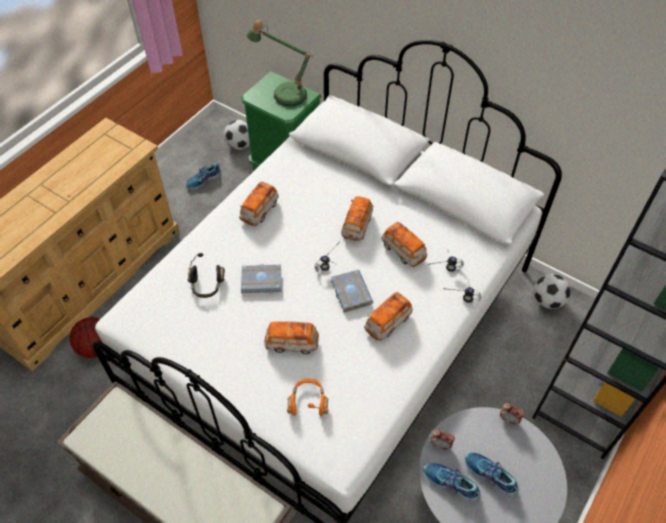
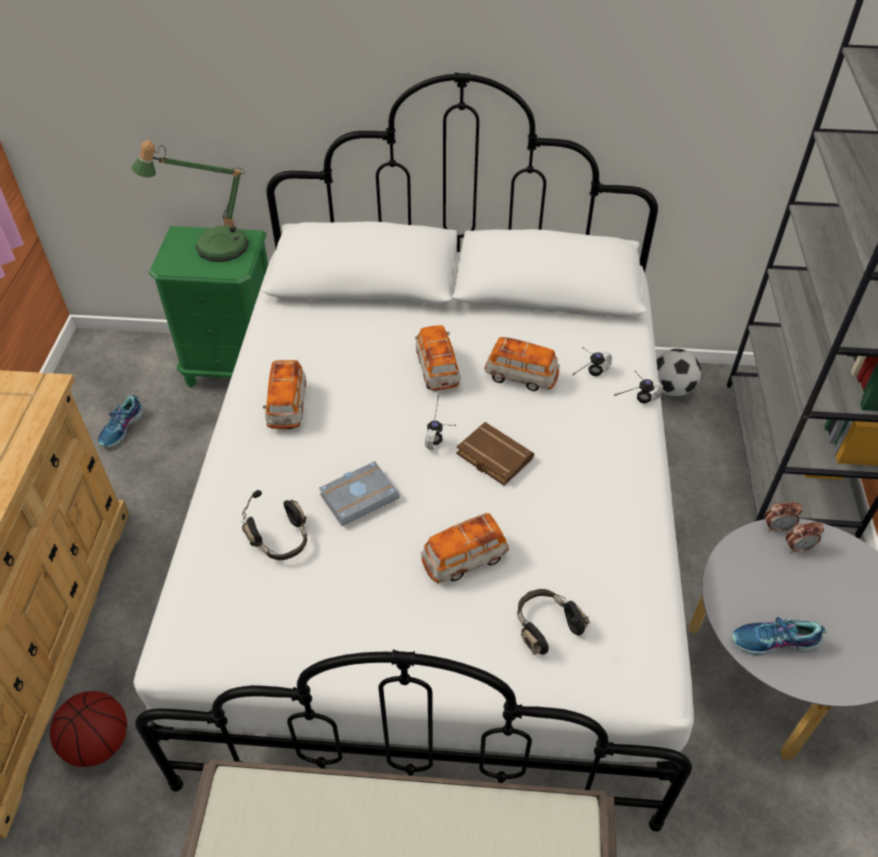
camera: 30 degrees left, 5 degrees down
(240, 145) = (147, 361): football -> none
(308, 402) = (546, 626): orange headphones -> black headphones
(349, 292) = (492, 457): grey book -> brown book
(388, 322) = (570, 472): toy car -> none
(440, 445) = (726, 600): alarm clock -> alarm clock (798, 548)
(490, 475) = (809, 607): shoe -> none

